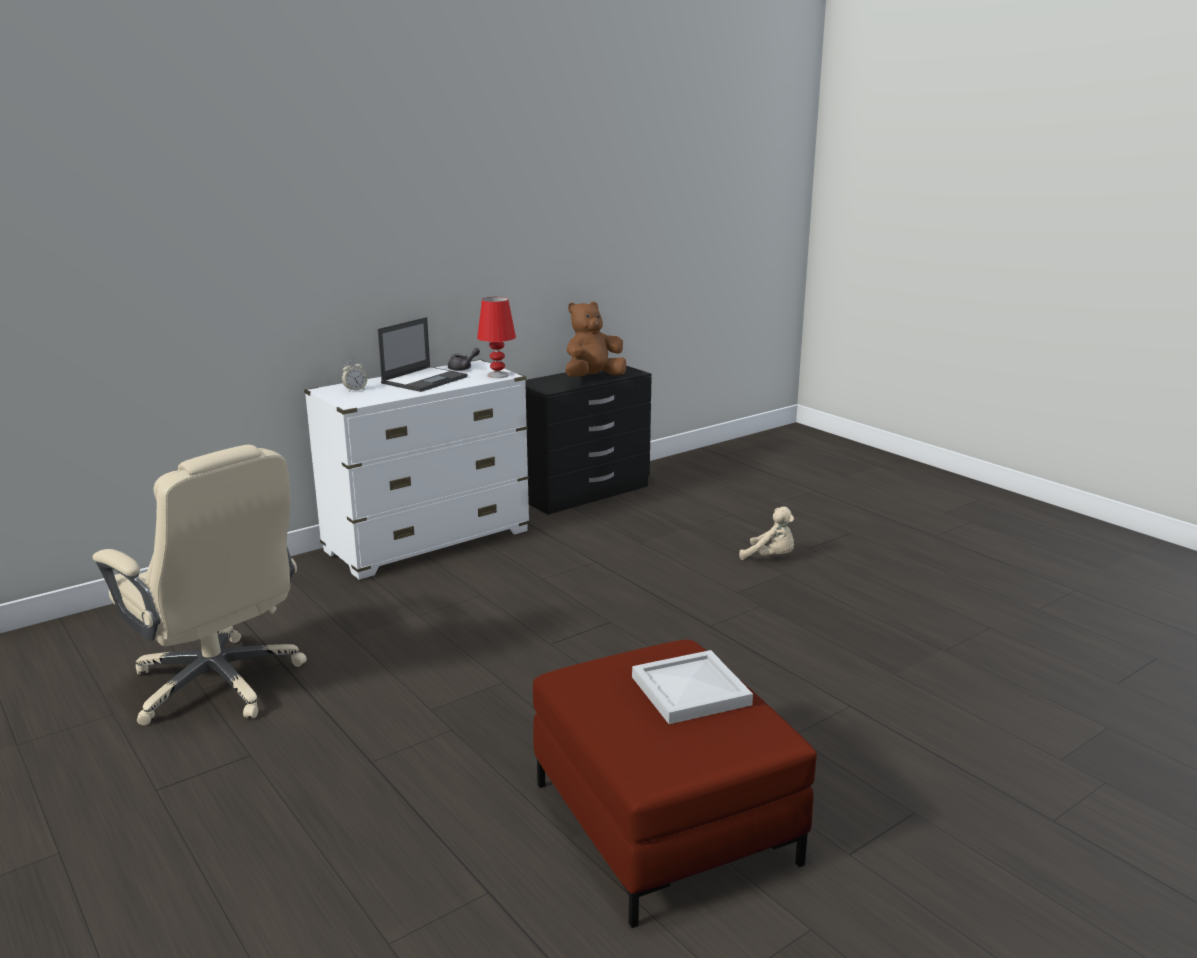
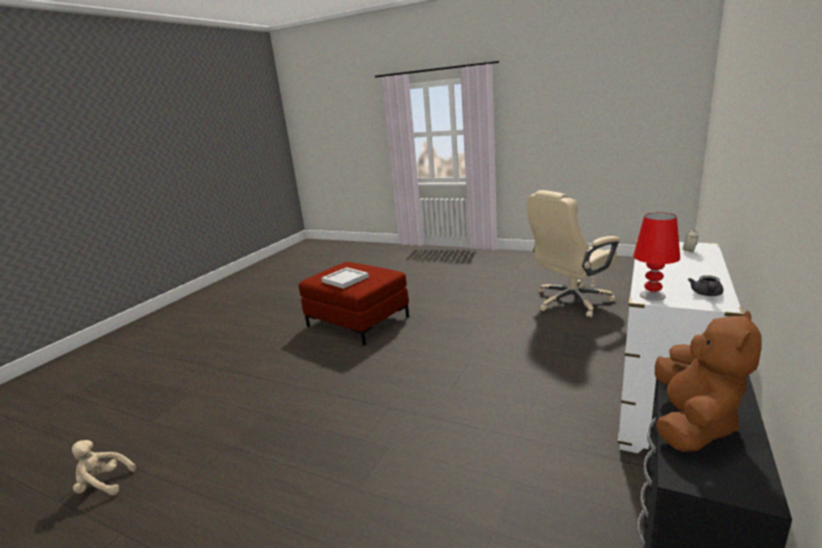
camera: 155 degrees right, 0 degrees up
(218, 684) = (570, 301): beige office chair -> beige office chair turned 45 degrees counterclockwise
(425, 379) = (684, 273): laptop -> none
(771, 557) = (379, 511): beige plush toy -> beige plush toy (103, 484)

